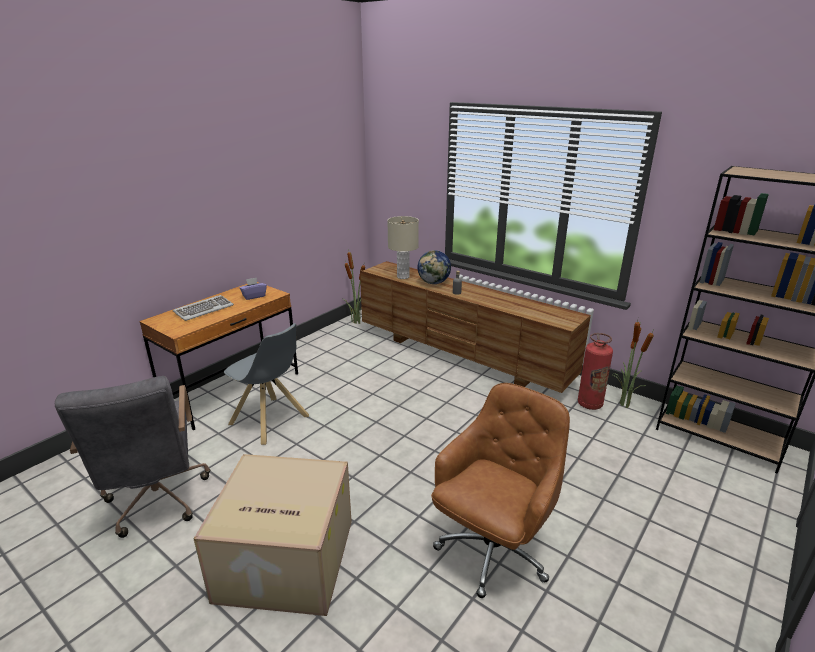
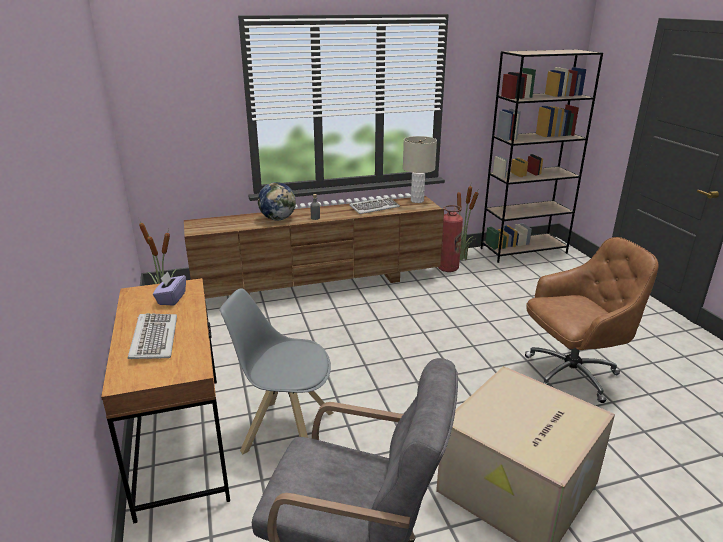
camera: 55 degrees left, 0 degrees up
(270, 421) = (285, 430): grey chair -> grey chair turned 150 degrees counterclockwise
(403, 277) = (239, 225): beige table lamp -> beige table lamp (417, 201)
(493, 551) = (572, 374): brown office chair -> brown office chair turned 90 degrees clockwise
(518, 304) = (374, 207): none -> keyboard

